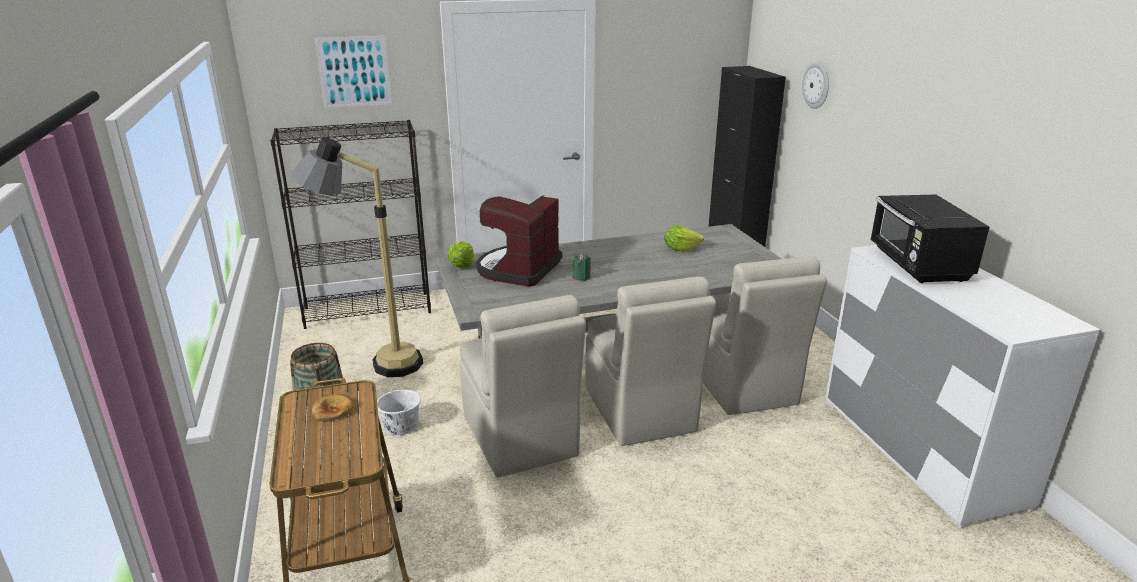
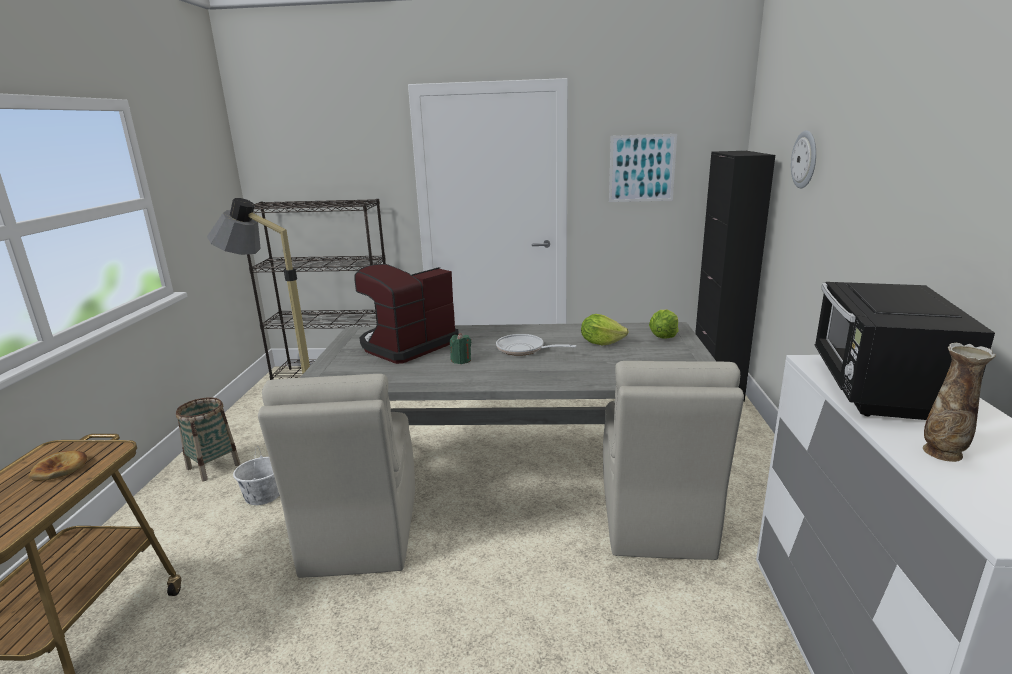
camera: 20 degrees right, 5 degrees down
(354, 72) = (330, 152): picture -> picture (642, 168)
(462, 265) = (359, 336): lettuce -> lettuce (663, 336)
(624, 262) = (524, 349): none -> frying pan
(640, 412) = (510, 529): beige chair -> none
(969, 298) = (943, 453): none -> vase

